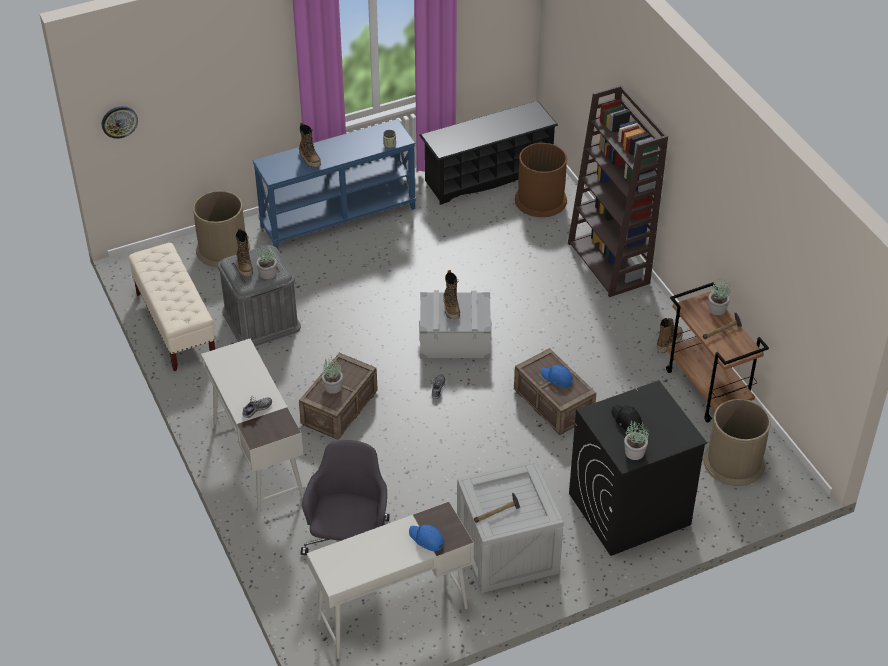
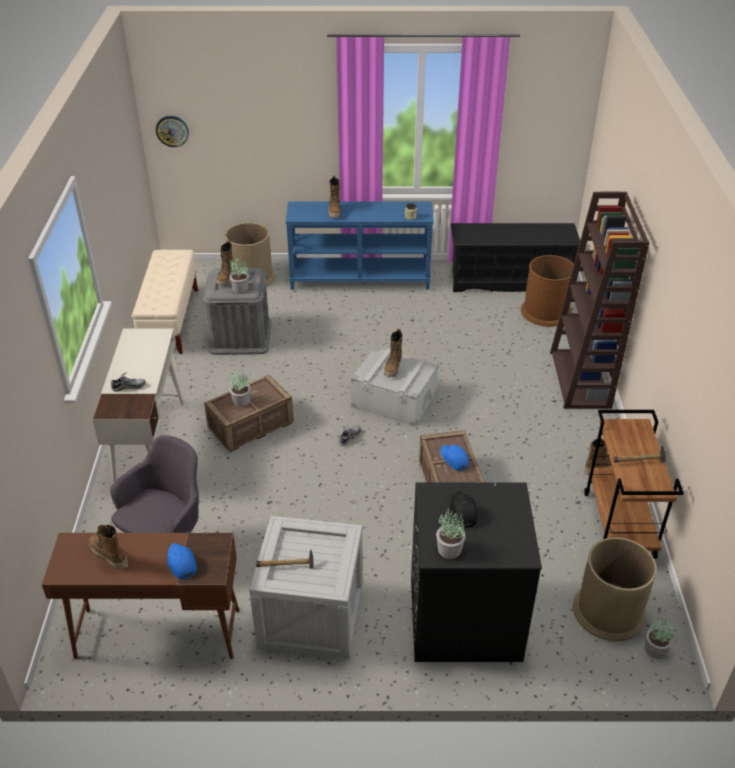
camera: 25 degrees right, 5 degrees down
(364, 555) = (109, 555): none -> boot
(392, 613) = (157, 633): white desk -> brown desk
(717, 309) = (646, 438): potted plant -> potted plant (655, 649)

